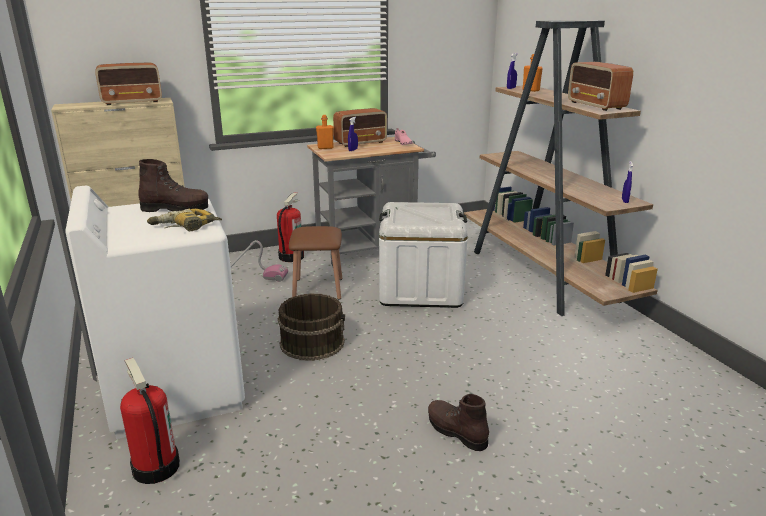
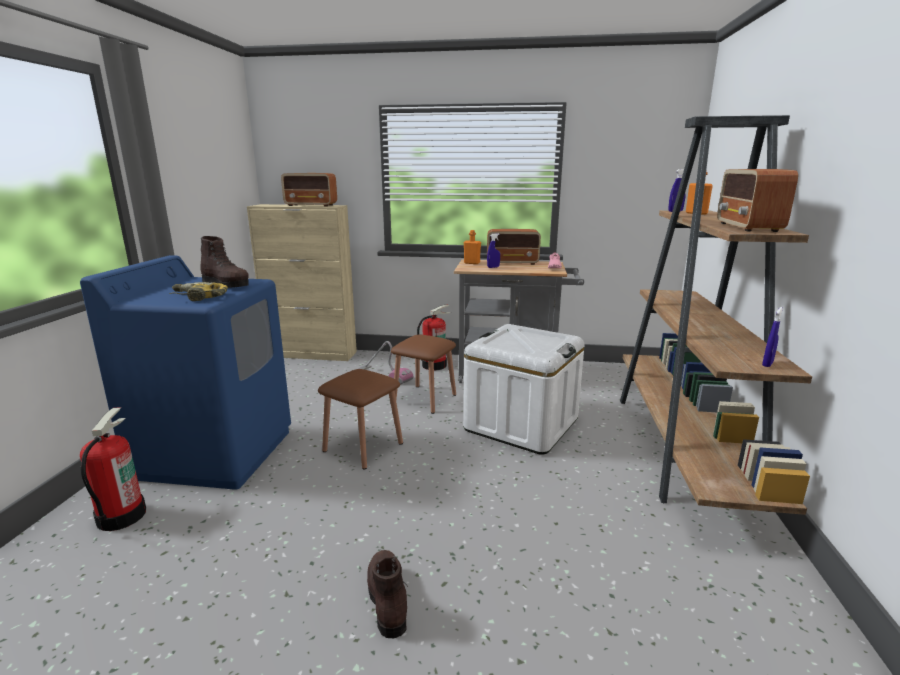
camera: 30 degrees right, 5 degrees down
(175, 389) = (217, 453): white washing machine -> blue washing machine
(312, 342) = (363, 447): brown bucket -> brown stool

